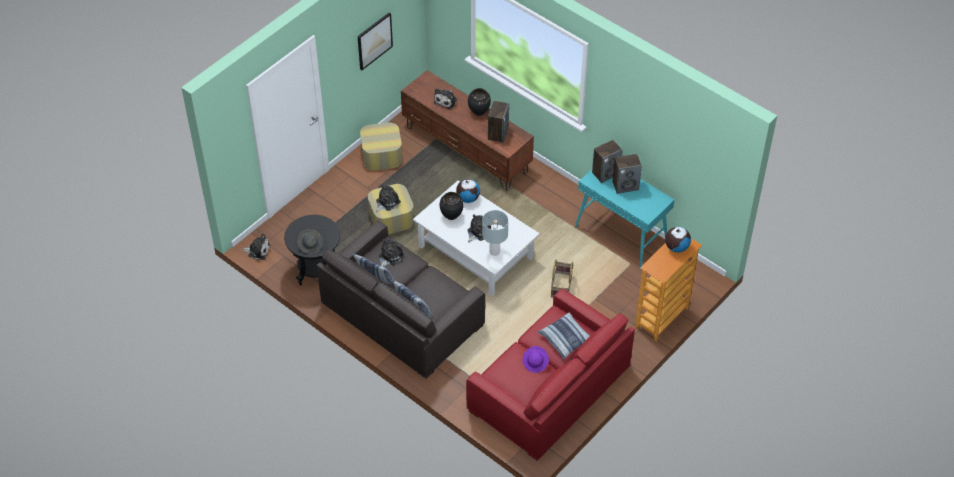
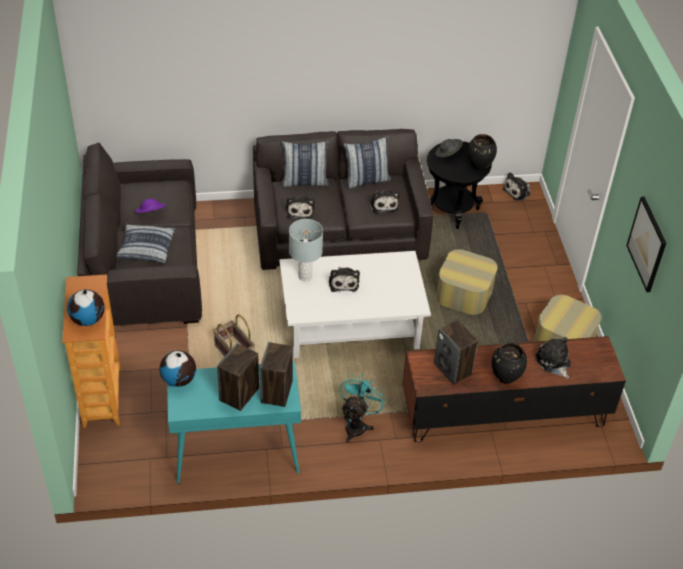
camera: 130 degrees right, 5 degrees down
(386, 202) = (469, 266): plush toy -> plush toy (300, 210)
(451, 215) = (387, 278): black vase -> black vase (480, 166)
(468, 198) = (396, 304): globe -> globe (179, 380)
(544, 200) = (357, 425): none -> turquoise fan
(549, 389) = (144, 264): red sofa -> grey sofa

